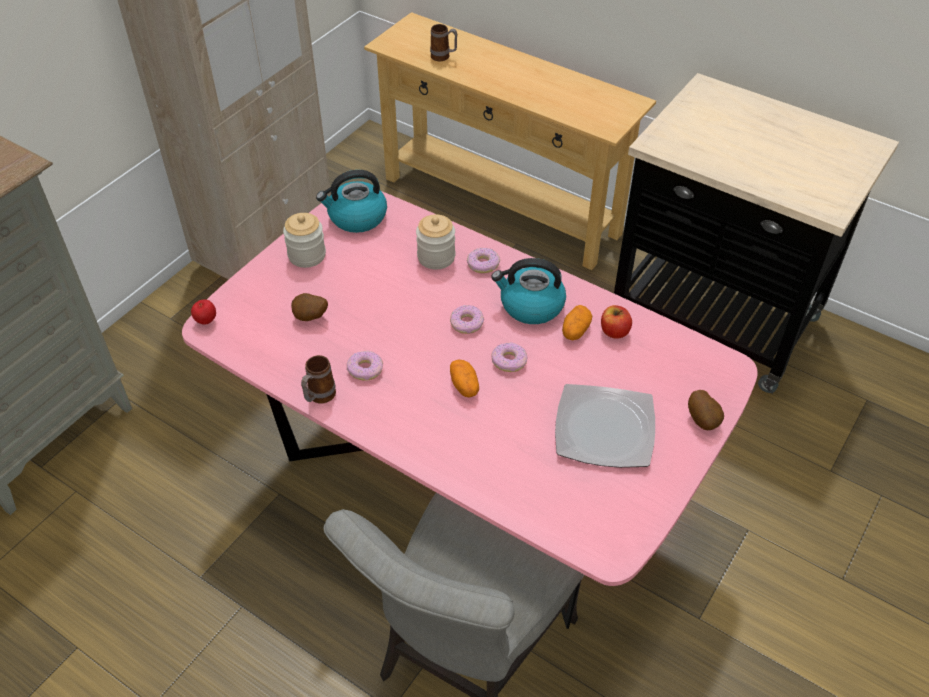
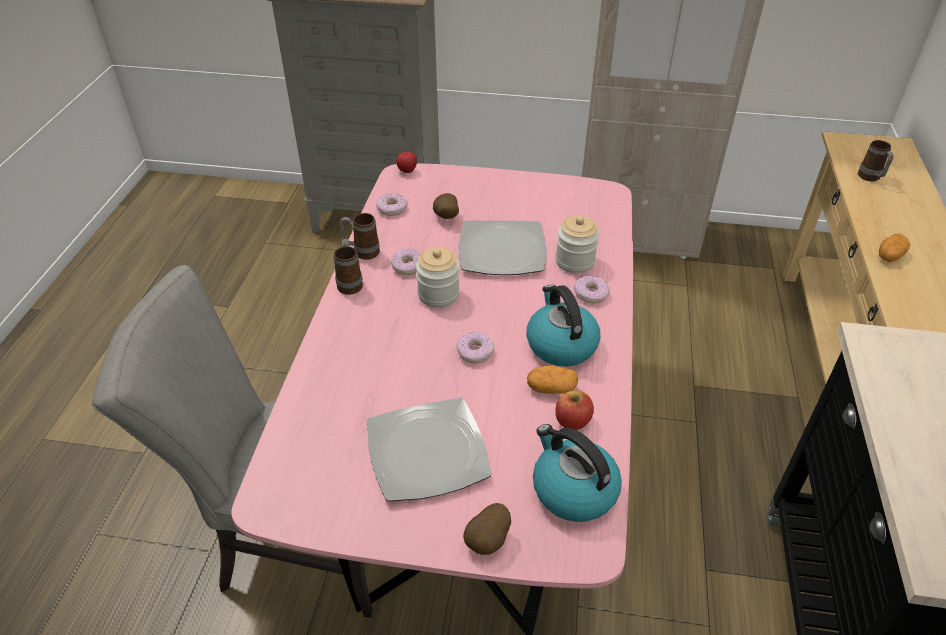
camera: 65 degrees right, 5 degrees down
(307, 255) = (515, 191): jar -> jar (438, 294)
(356, 217) = (583, 200): kettle -> kettle (573, 490)
(361, 420) = (350, 283): none -> mug
(388, 297) = (501, 250): none -> plate
(464, 385) = (425, 331): potato -> potato (889, 256)
(467, 323) = (504, 308): donut -> donut (392, 209)

